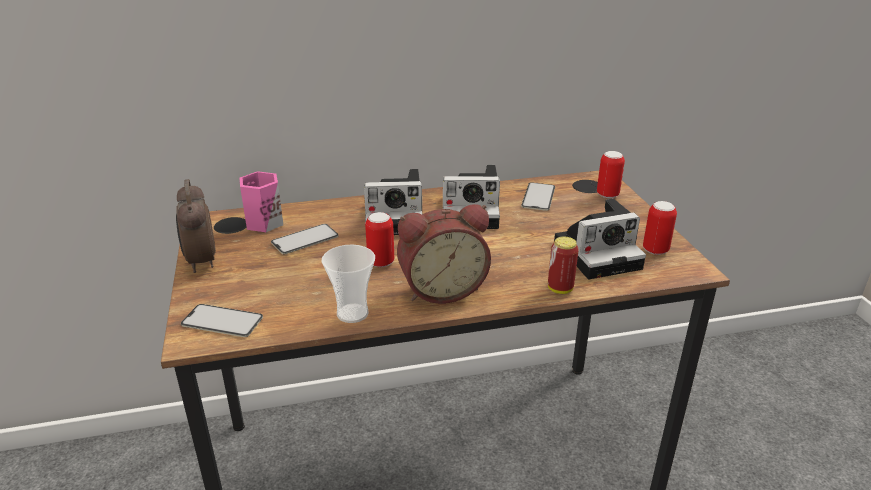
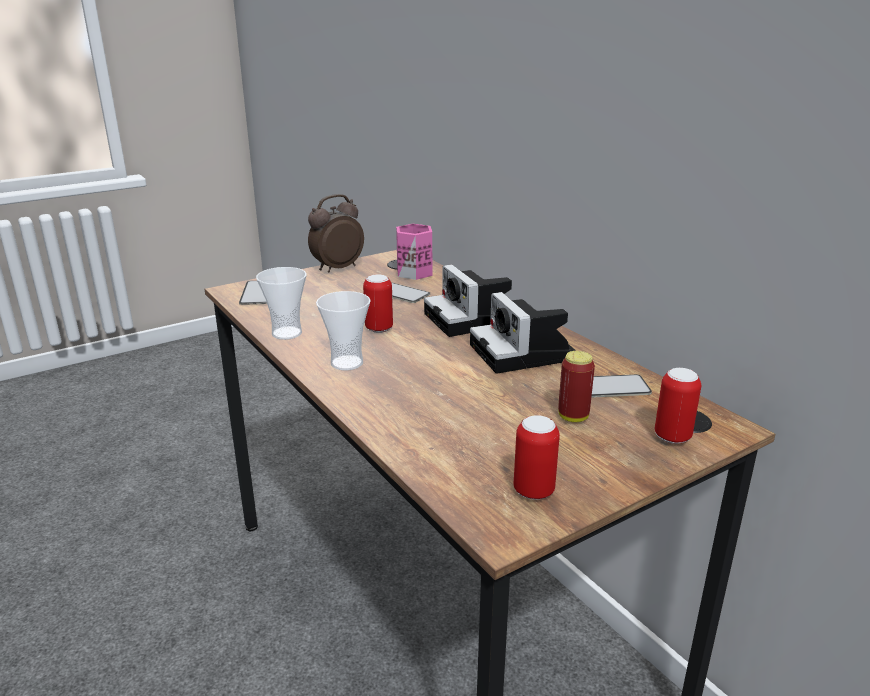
camera: 70 degrees right, 5 degrees down
(441, 289) = (347, 363): alarm clock -> cup
(560, 289) = (383, 427): can -> can (573, 417)
(599, 253) = (487, 446): camera -> none

